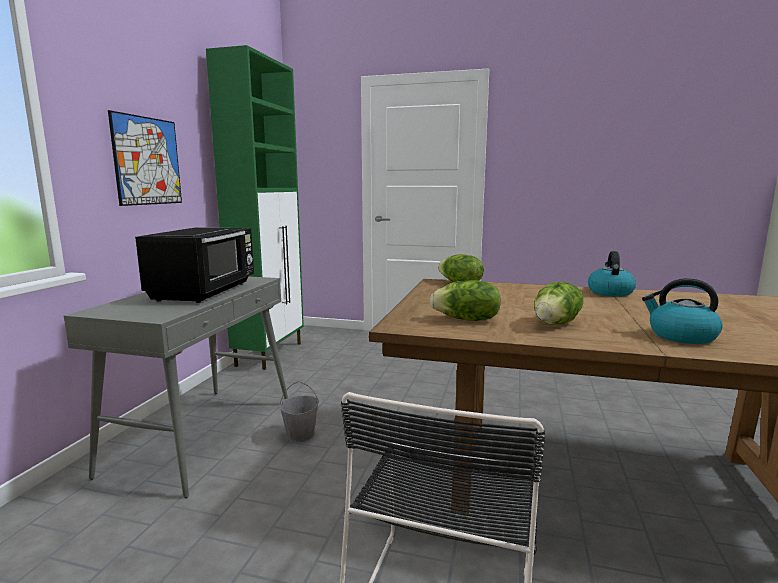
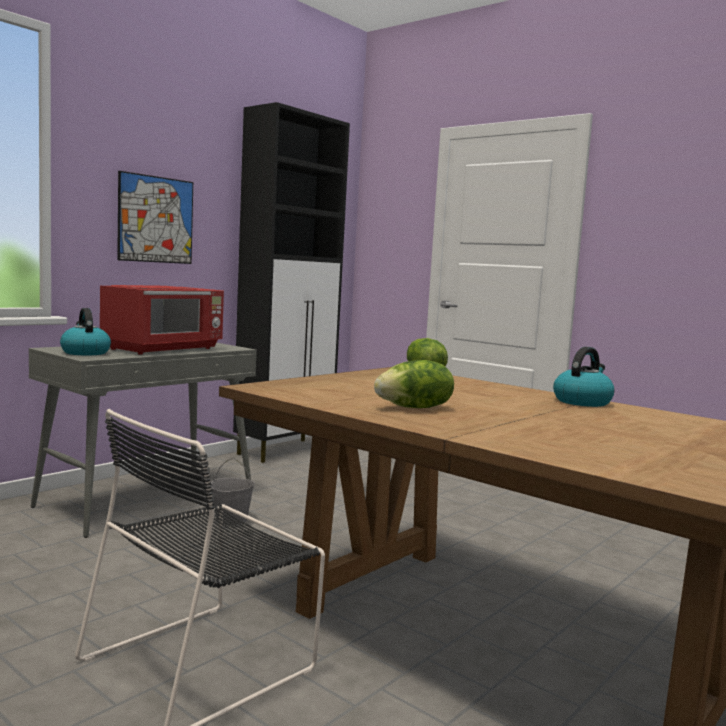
camera: 25 degrees right, 5 degrees down
(205, 291) = (164, 349): black microwave -> red microwave
(270, 354) = (285, 450): green cabinet -> black cabinet
(467, 320) = (332, 393): lettuce -> none
(680, 336) = (521, 434): kettle -> kettle (85, 352)

